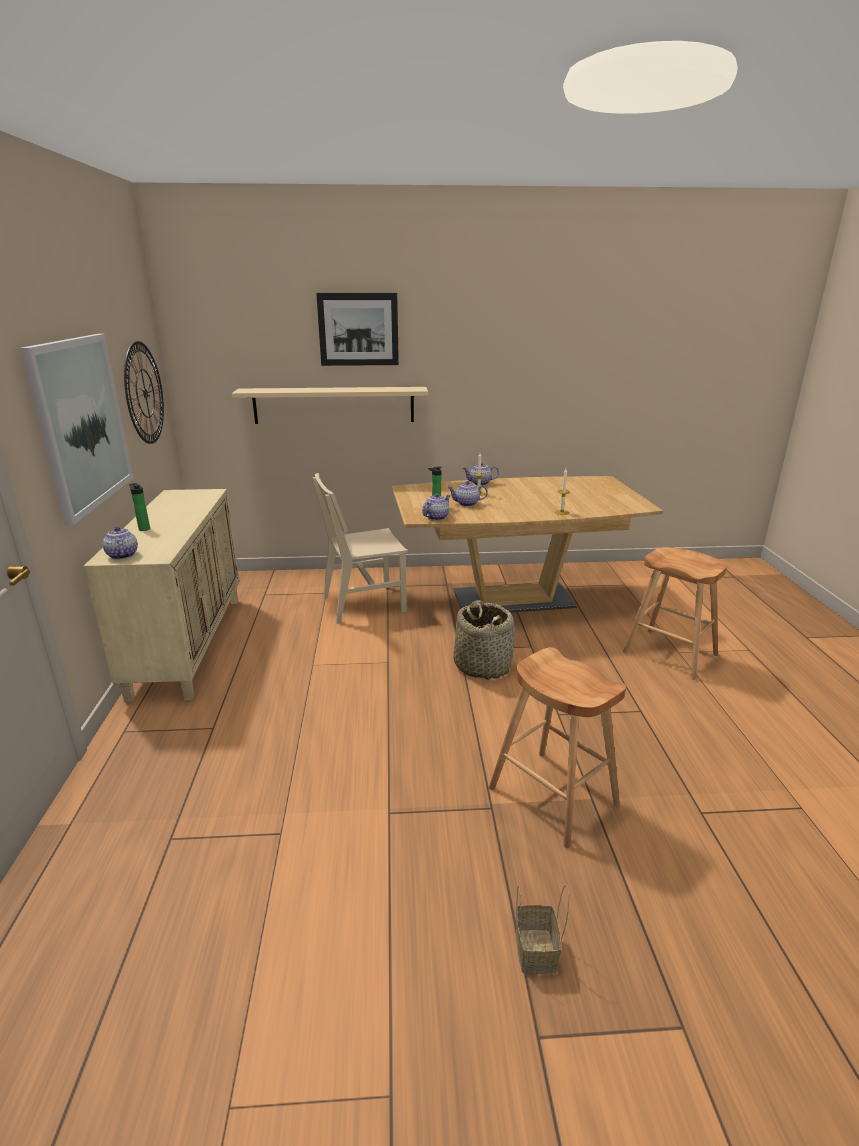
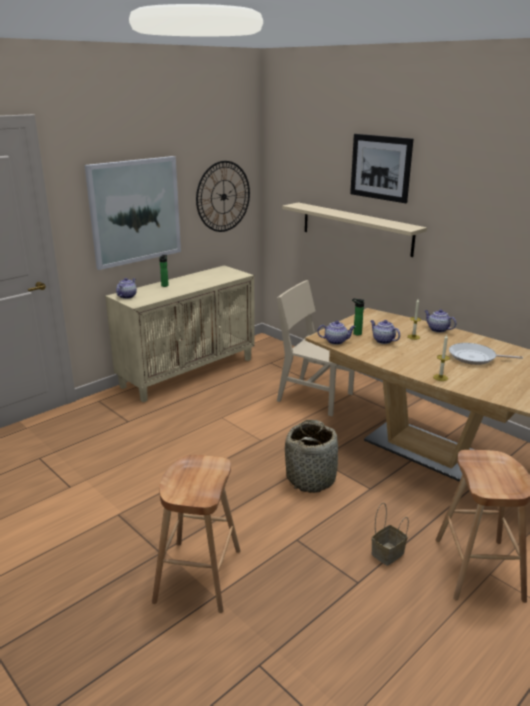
camera: 50 degrees right, 0 degrees up
(537, 952) = (53, 625): basket -> basket (387, 554)
(546, 492) = (475, 357): none -> frying pan

